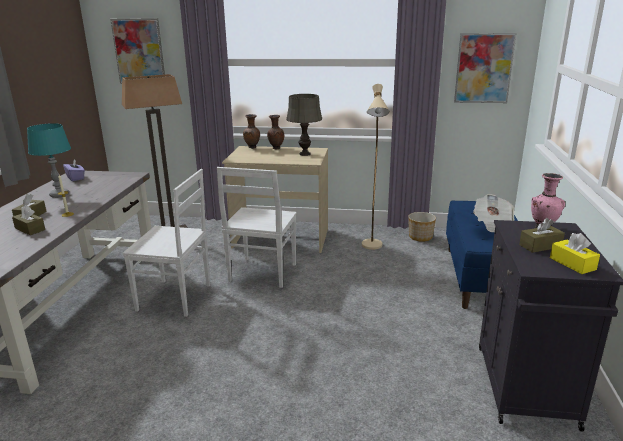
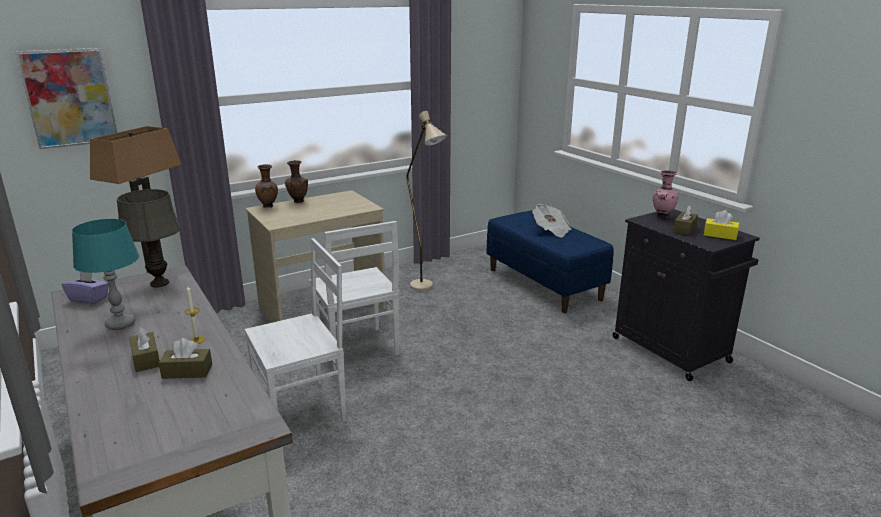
camera: 40 degrees left, 0 degrees up
(305, 154) = (344, 201): grey table lamp -> grey table lamp (159, 283)
(421, 237) = (452, 265): planter -> none
(484, 68) = (481, 85): picture -> none

